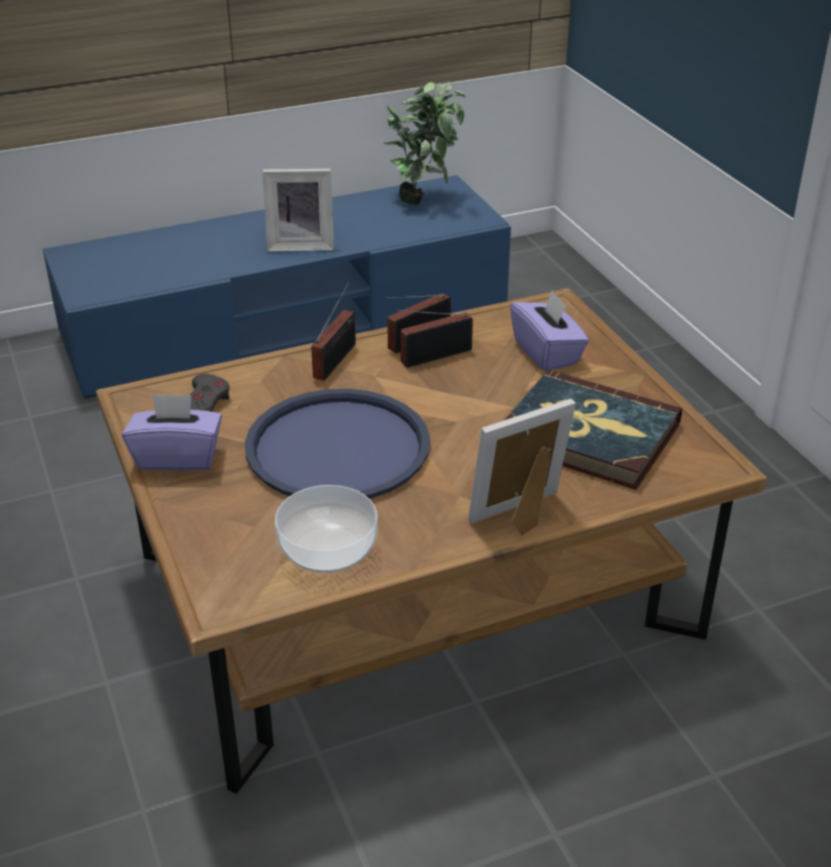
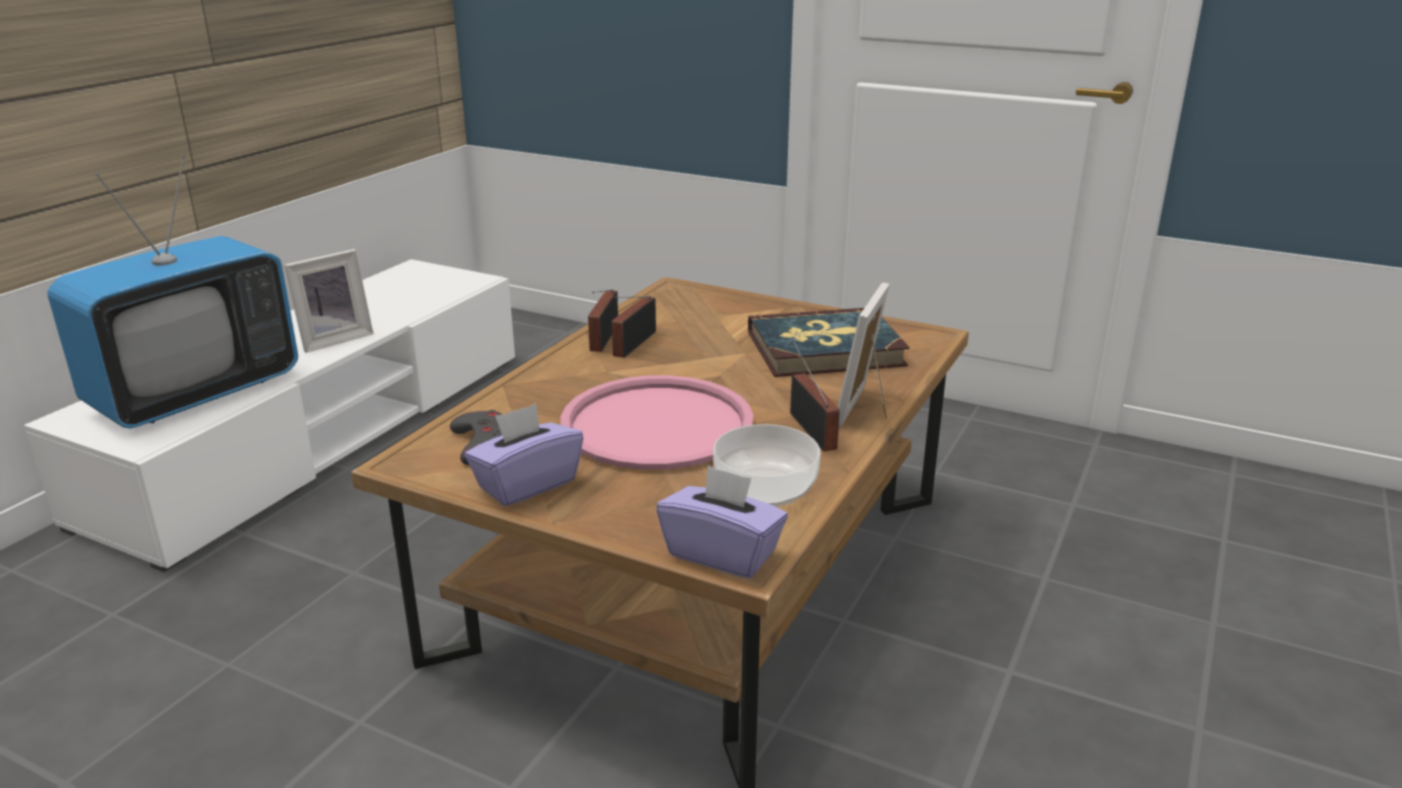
camera: 40 degrees left, 10 degrees down
(159, 263) = (195, 394): none -> television
(286, 322) = (320, 434): blue tv stand -> white tv stand
(337, 359) = (557, 370): radio -> radio (811, 428)
(338, 447) = (657, 424): blue tray -> pink tray
(425, 200) = (408, 280): potted plant -> none
(547, 353) = (714, 315): purple tissue box -> purple tissue box (722, 553)

